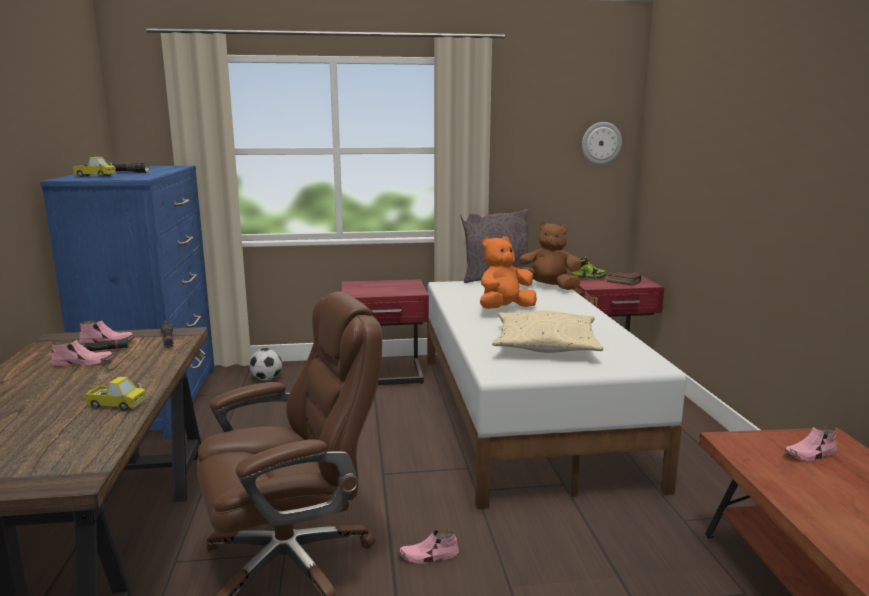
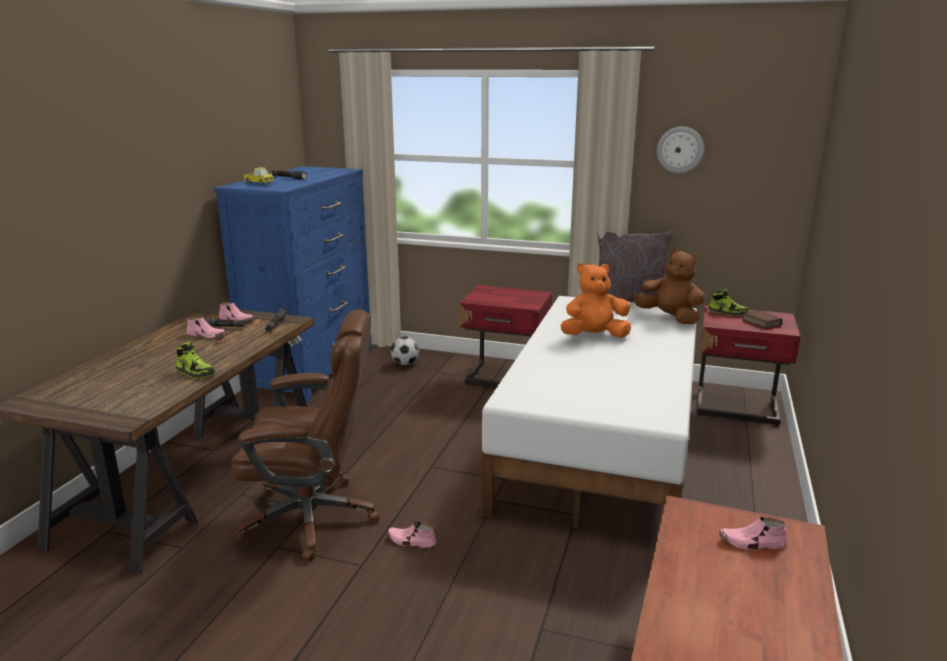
camera: 25 degrees right, 5 degrees up
(117, 405) = (196, 373): toy truck -> shoe
(545, 345) = (586, 380): beige pillow -> none
(601, 143) = (767, 164): wall clock -> wall clock (680, 149)

